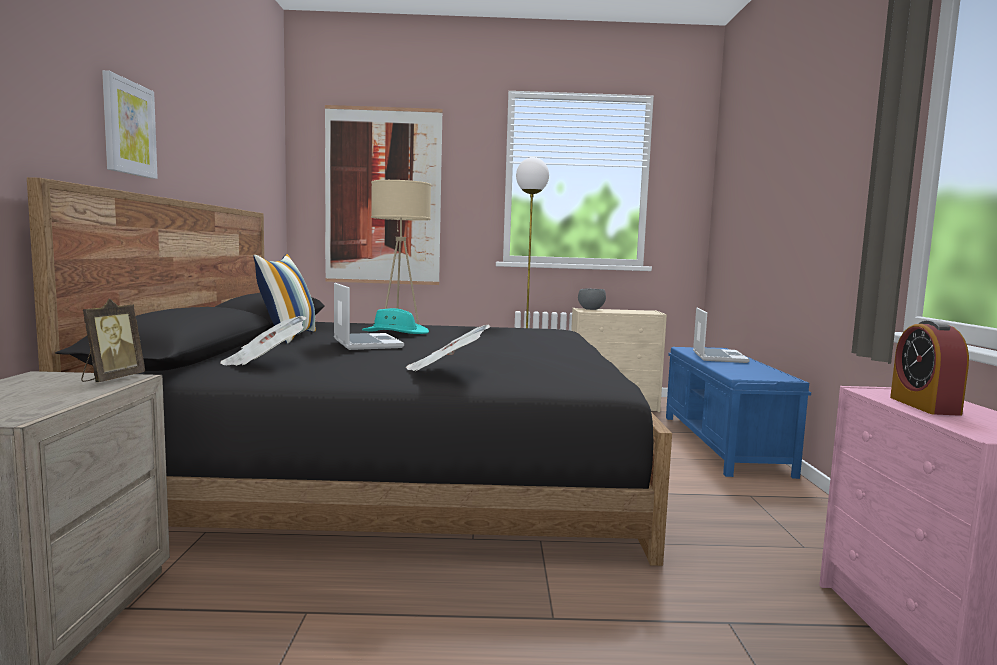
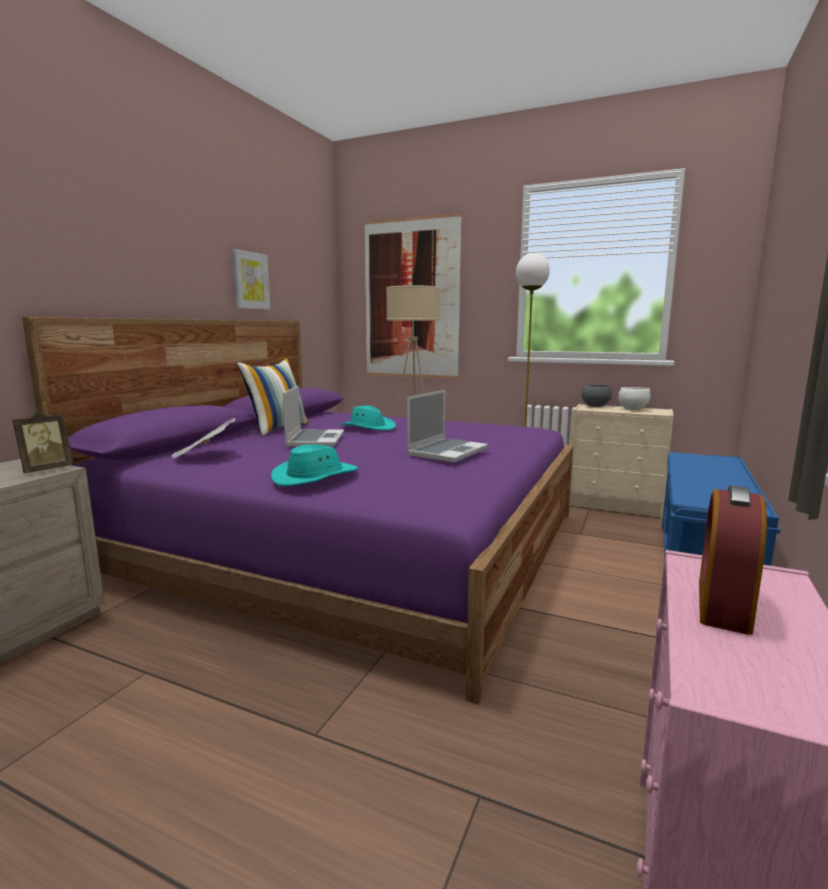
camera: 25 degrees right, 5 degrees up
(128, 128) = (135, 267): picture -> picture (250, 280)
(398, 463) = (351, 543): black bed -> purple bed
(445, 371) = (315, 476): newspaper -> turquoise hat
(625, 310) = (632, 409): none -> white bowl
(718, 357) = (706, 470): laptop -> laptop (447, 451)

